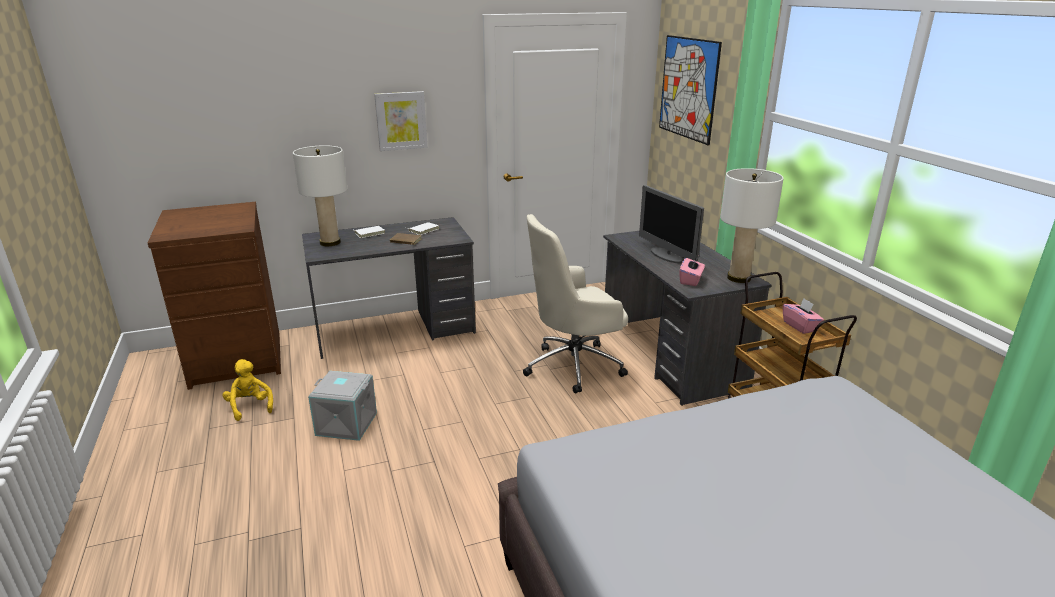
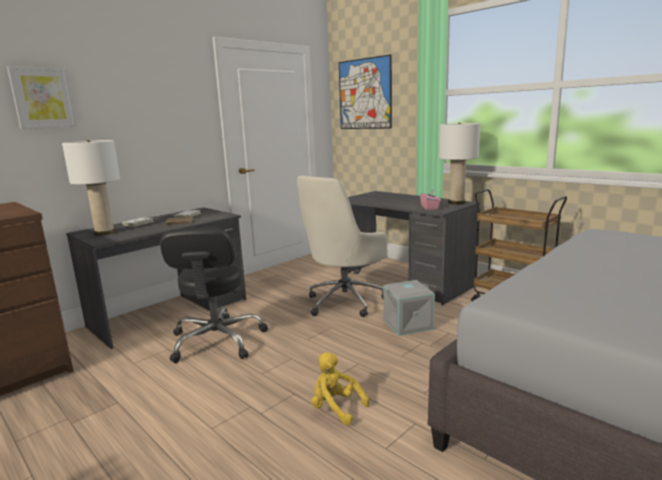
camera: 25 degrees left, 10 degrees down
(250, 406) = (56, 407): yellow plush toy -> yellow plush toy (336, 408)
(345, 424) = (181, 391): grey storage box -> grey storage box (408, 324)
(401, 121) = (154, 122): picture -> picture (43, 98)
(409, 380) = (216, 343): none -> black office chair
(666, 256) = (394, 201): monitor -> none
(800, 326) = (521, 218): pink tissue box -> none

